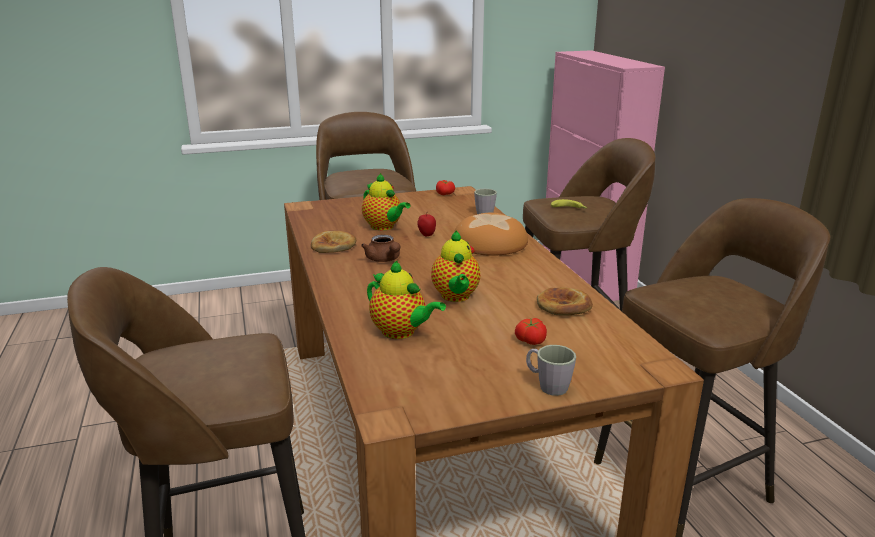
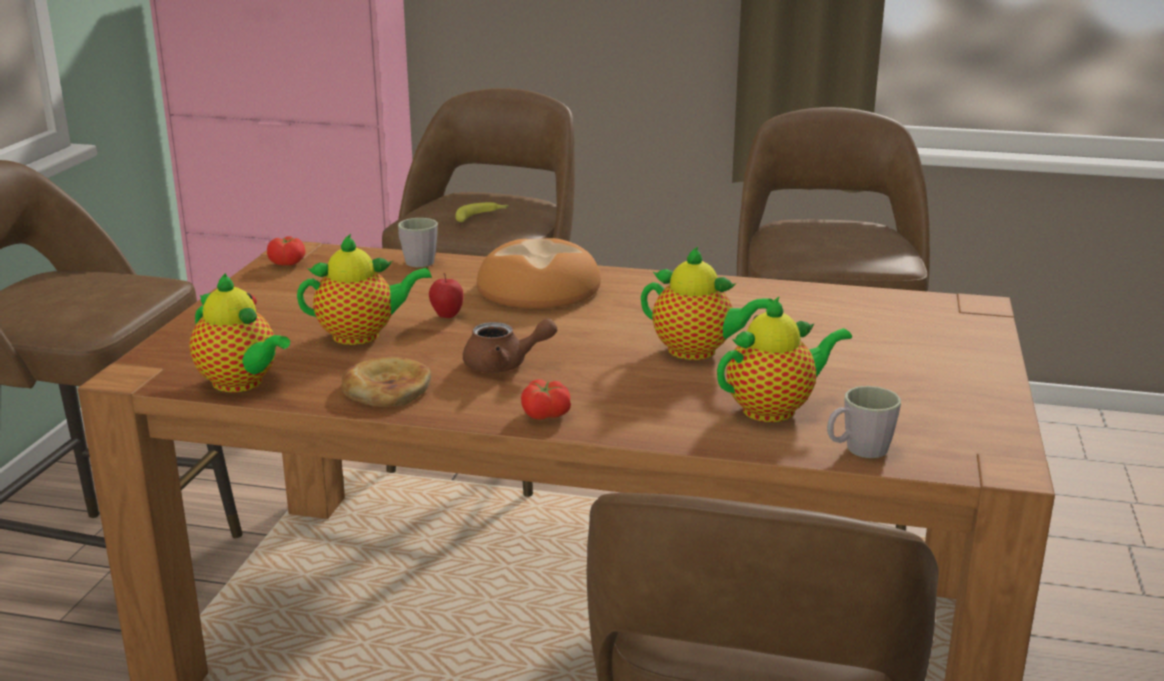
camera: 60 degrees left, 0 degrees up
(312, 222) = (241, 383): none -> teapot
(530, 341) = (864, 345): tomato -> tomato (544, 415)
(547, 385) = (977, 365): grey mug -> grey mug (858, 450)
(563, 306) = (787, 304): bread -> none

